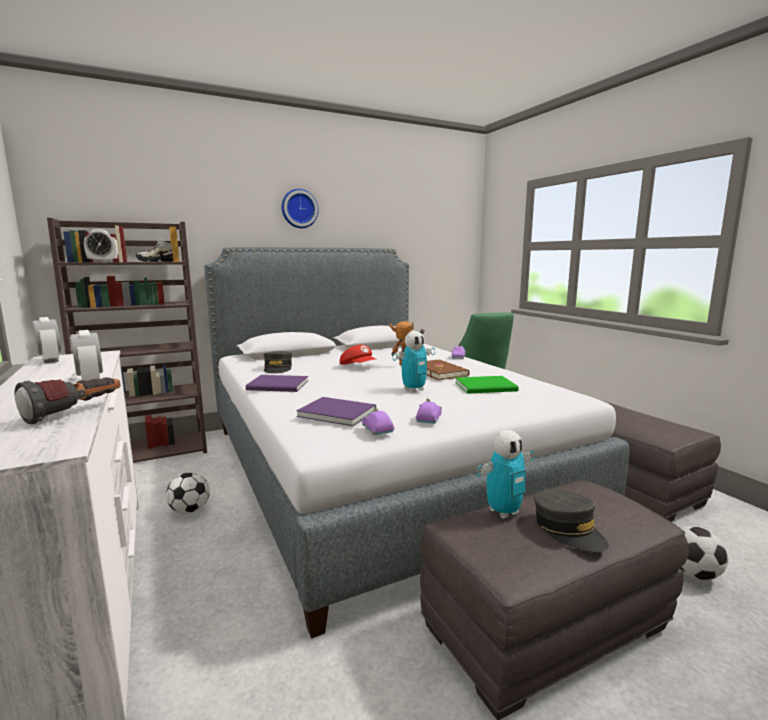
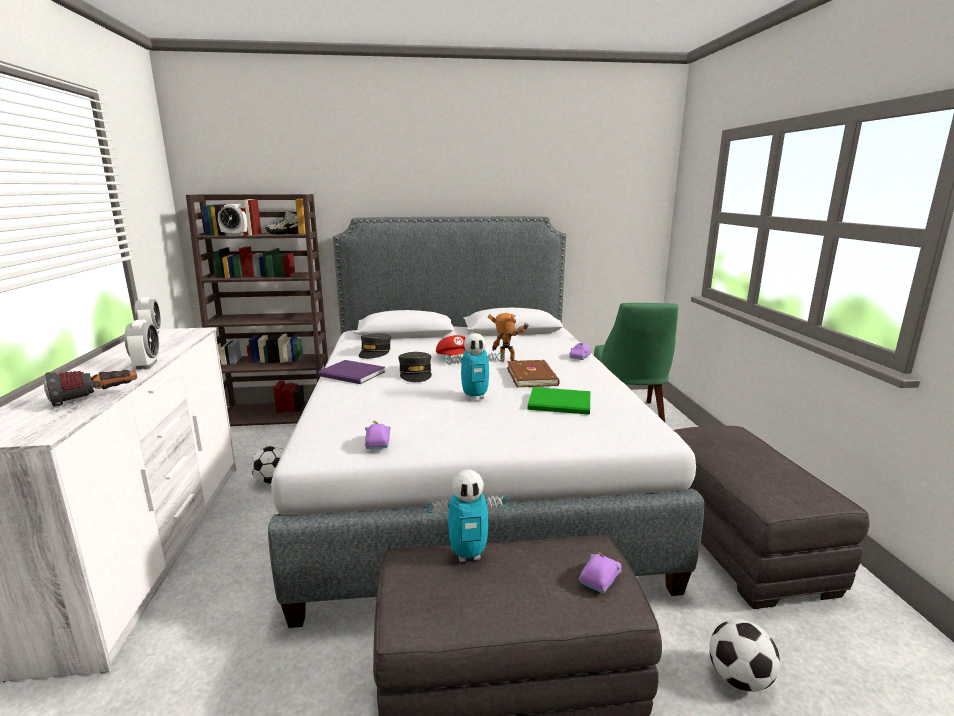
camera: 20 degrees right, 5 degrees up
(299, 209) = (436, 173): wall clock -> none
(336, 412) = (363, 415): purple book -> none
(428, 420) = (442, 438): purple toy car -> purple toy car (599, 579)
(568, 529) = (513, 590): grey cap -> grey cap (415, 374)

